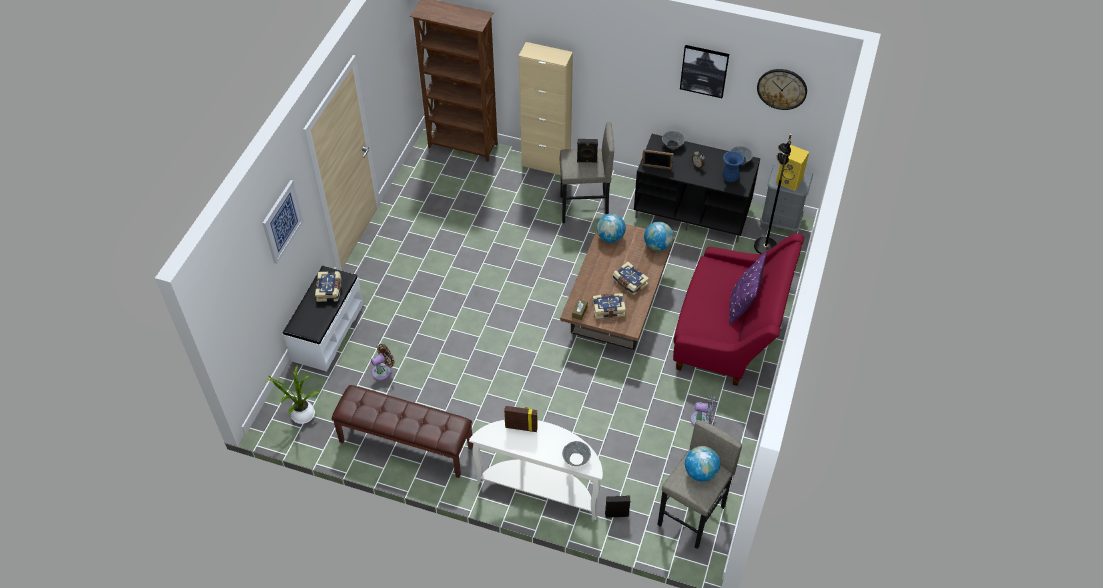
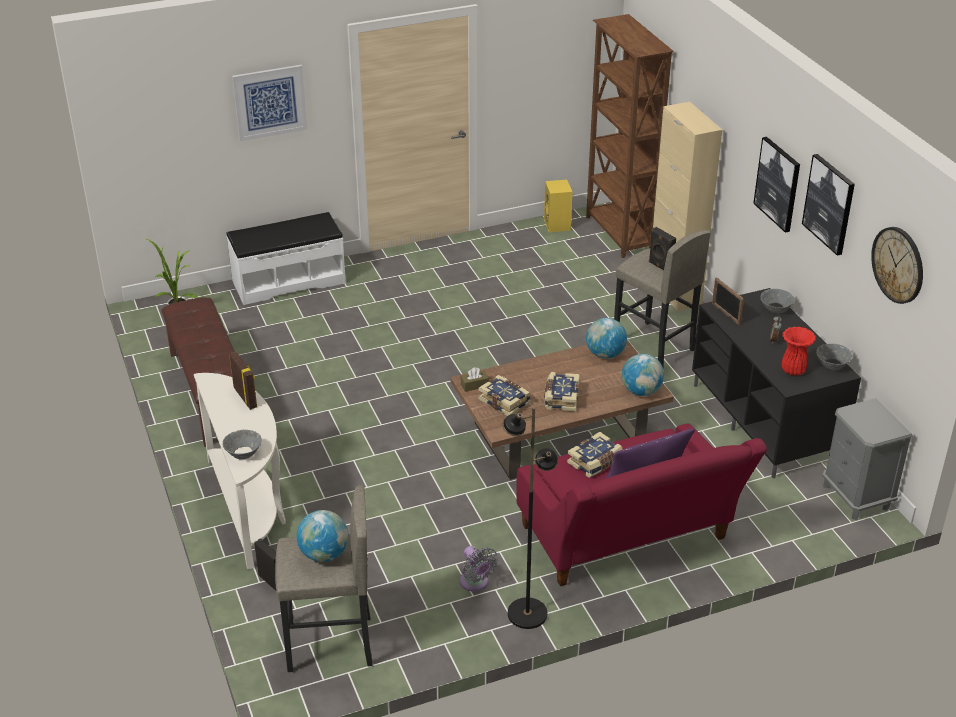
camera: 50 degrees right, 15 degrees down
(330, 290) = (304, 229): book -> book (595, 462)
(383, 371) = (281, 335): brown fan -> none
(644, 70) = (778, 184): none -> picture
(730, 178) = (792, 370): blue vase -> red vase
(765, 246) = (800, 503): black floor lamp -> black floor lamp (526, 613)
(790, 180) = (870, 421): yellow speaker -> yellow speaker (558, 225)

